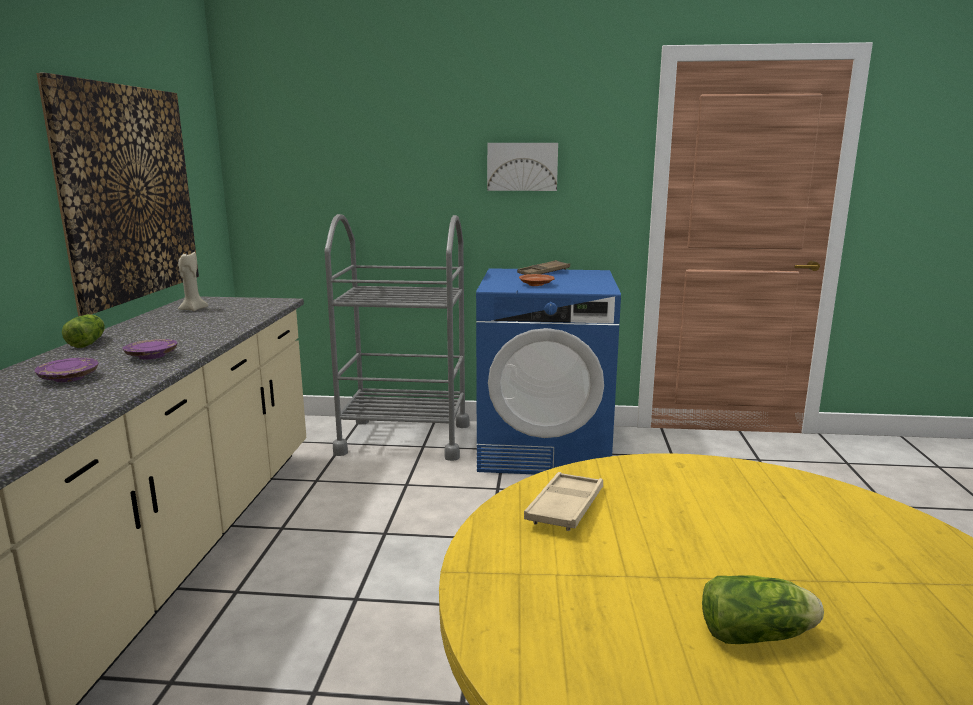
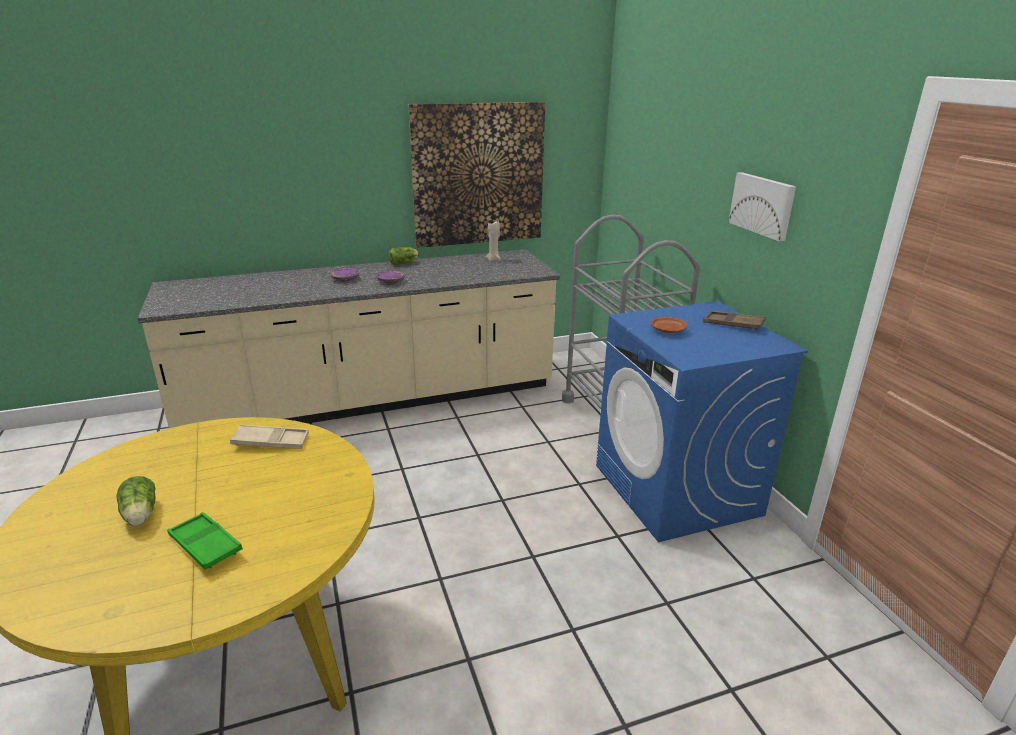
camera: 65 degrees right, 10 degrees up
(843, 571) = (205, 545): none -> green tray

